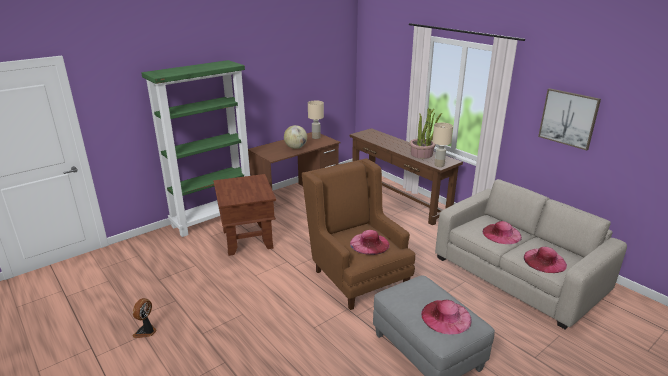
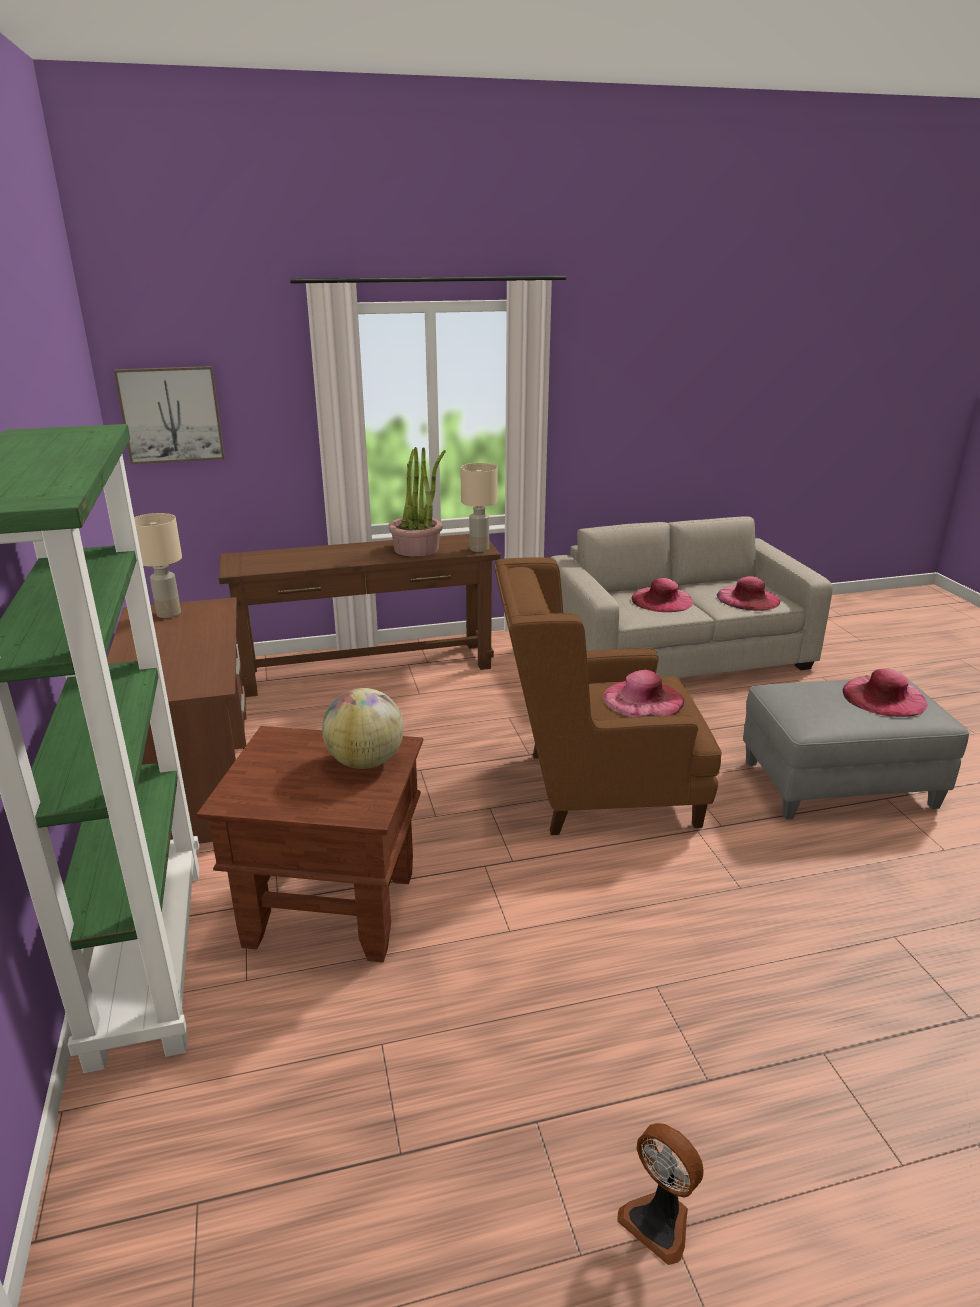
camera: 65 degrees left, 0 degrees up
(296, 148) = (193, 647): globe -> globe (365, 762)
(568, 118) = (638, 396): picture -> picture (171, 415)

